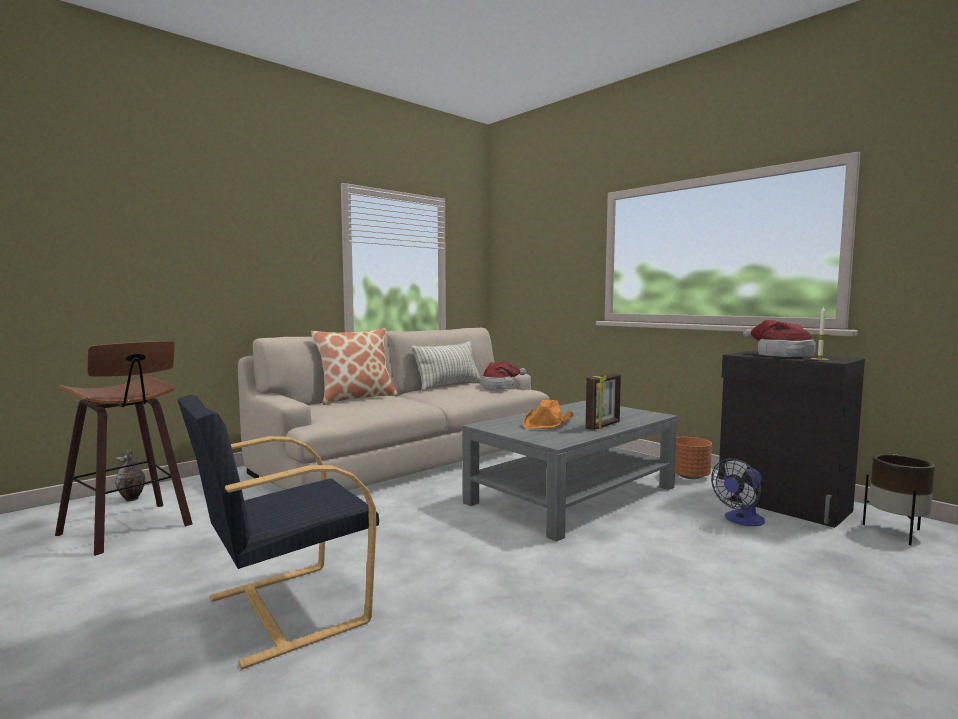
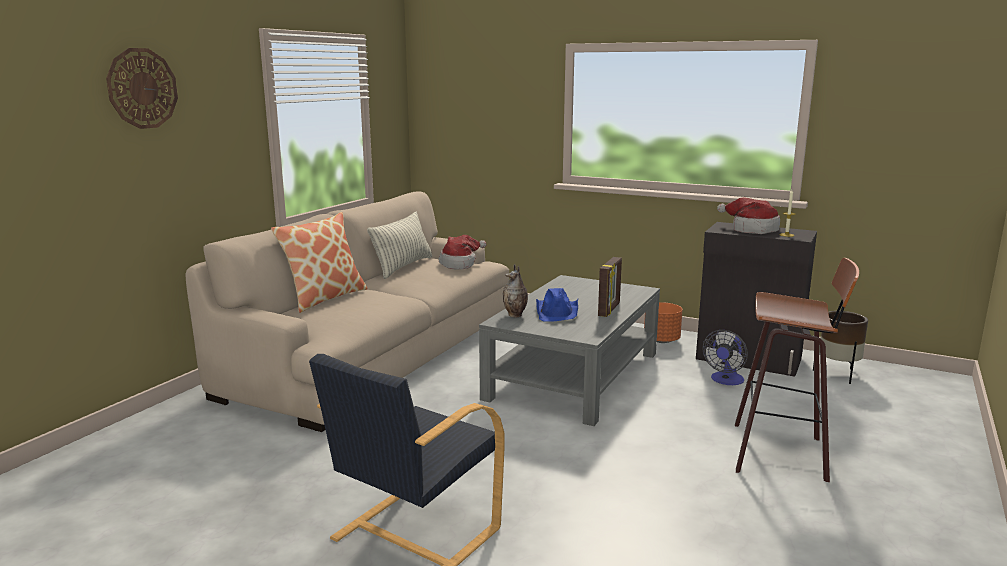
camera: 20 degrees left, 10 degrees up
(131, 499) = (99, 454): vase -> vase (515, 315)
(131, 529) = (149, 488): stool -> stool (782, 452)
(225, 216) = (142, 88): none -> wall clock
(548, 423) = (557, 312): orange hat -> blue hat

